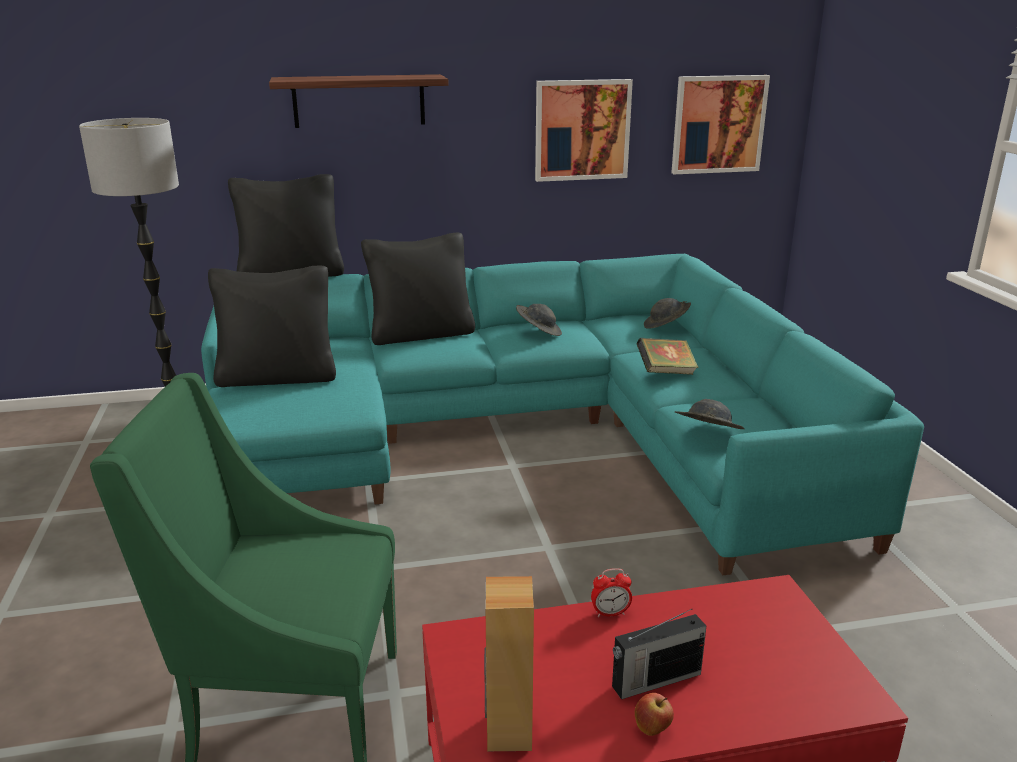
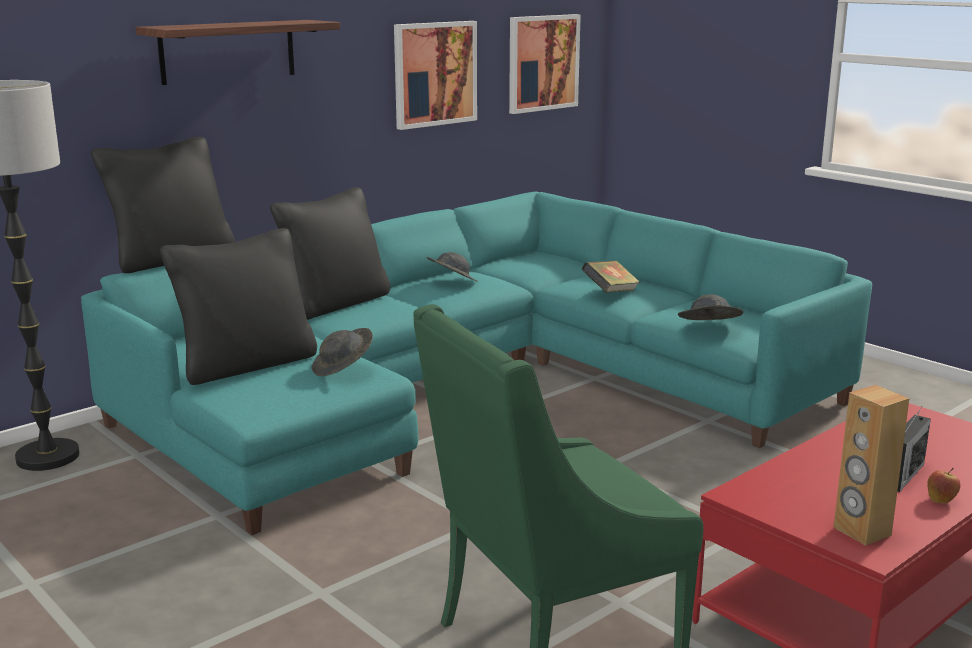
camera: 30 degrees left, 5 degrees down
(610, 613) = (818, 449): alarm clock -> none
(666, 326) = (557, 259): grey hat -> grey hat (343, 368)

